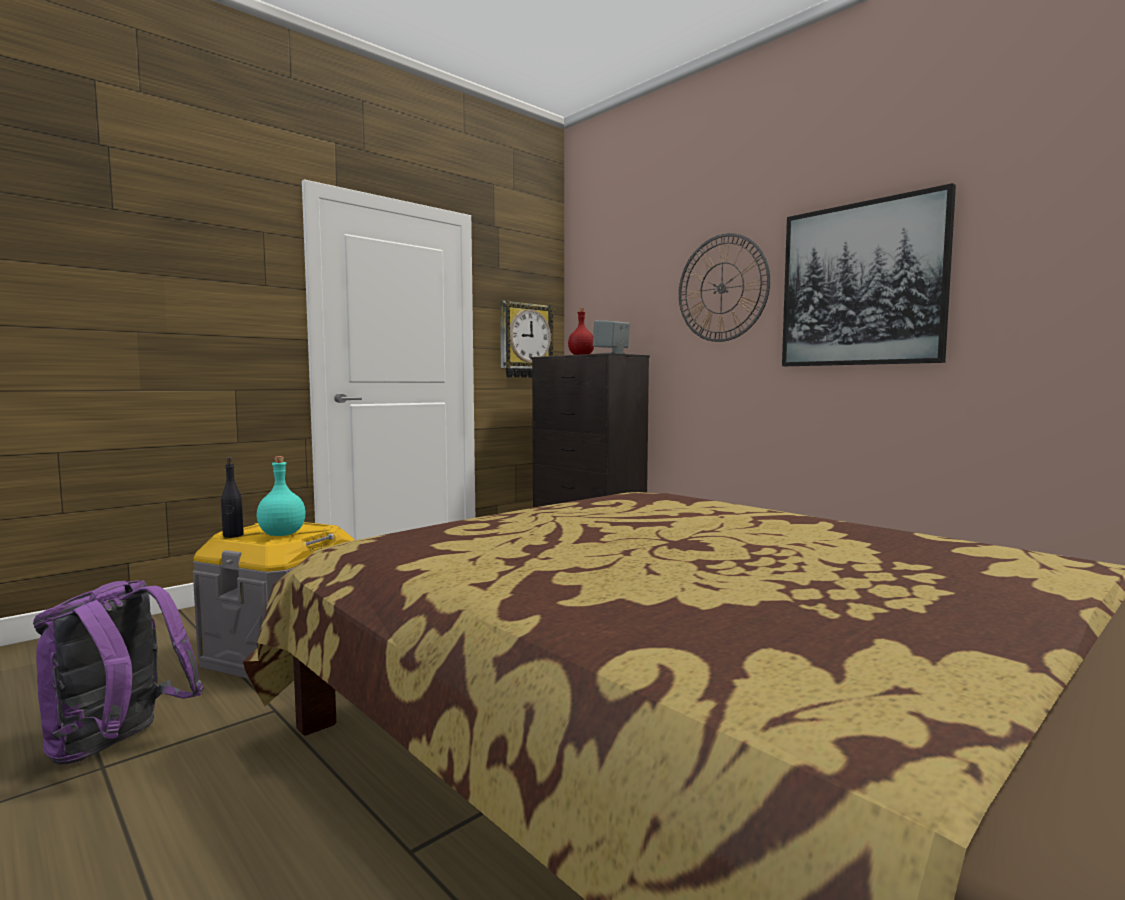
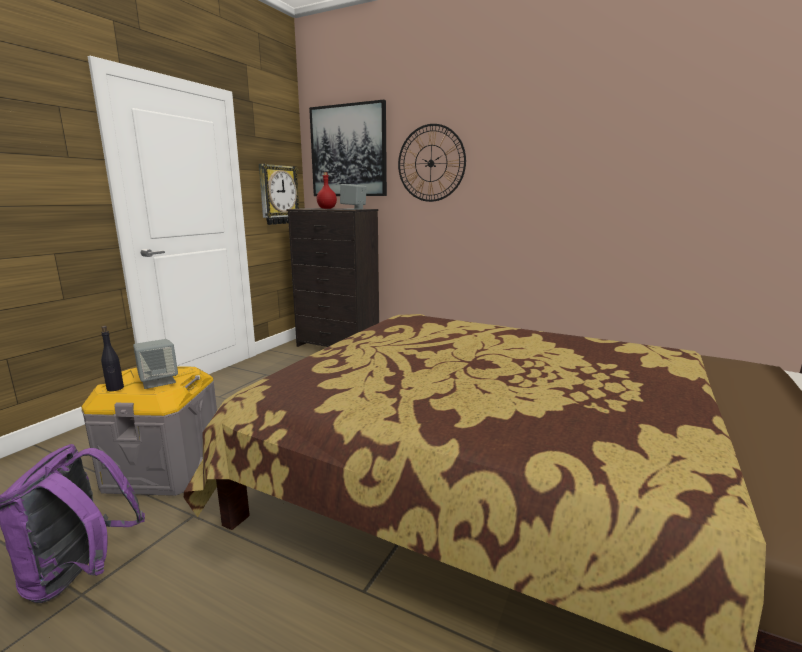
camera: 20 degrees left, 10 degrees up
(282, 534) = (159, 381): turquoise bottle -> grey speaker
(861, 284) = (527, 169): picture -> picture (348, 151)

